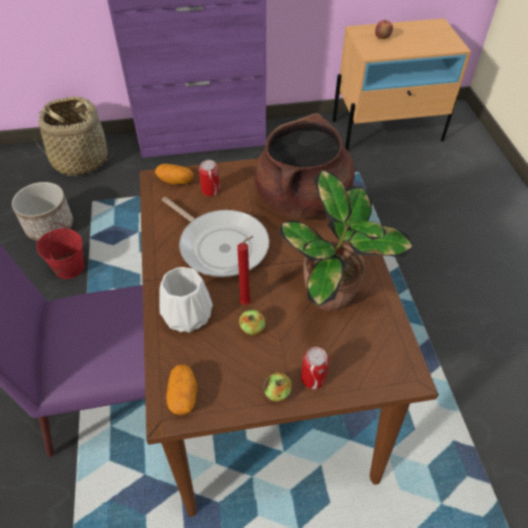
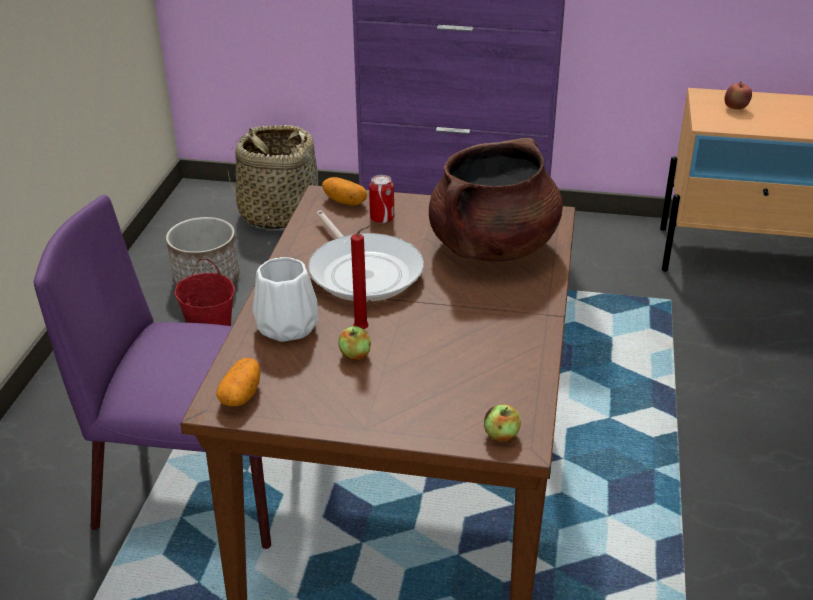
camera: 20 degrees right, 15 degrees down
(277, 393) = (349, 418): apple -> apple (501, 435)
(313, 379) = (400, 416): can -> none
(332, 296) = (472, 347): potted plant -> none

